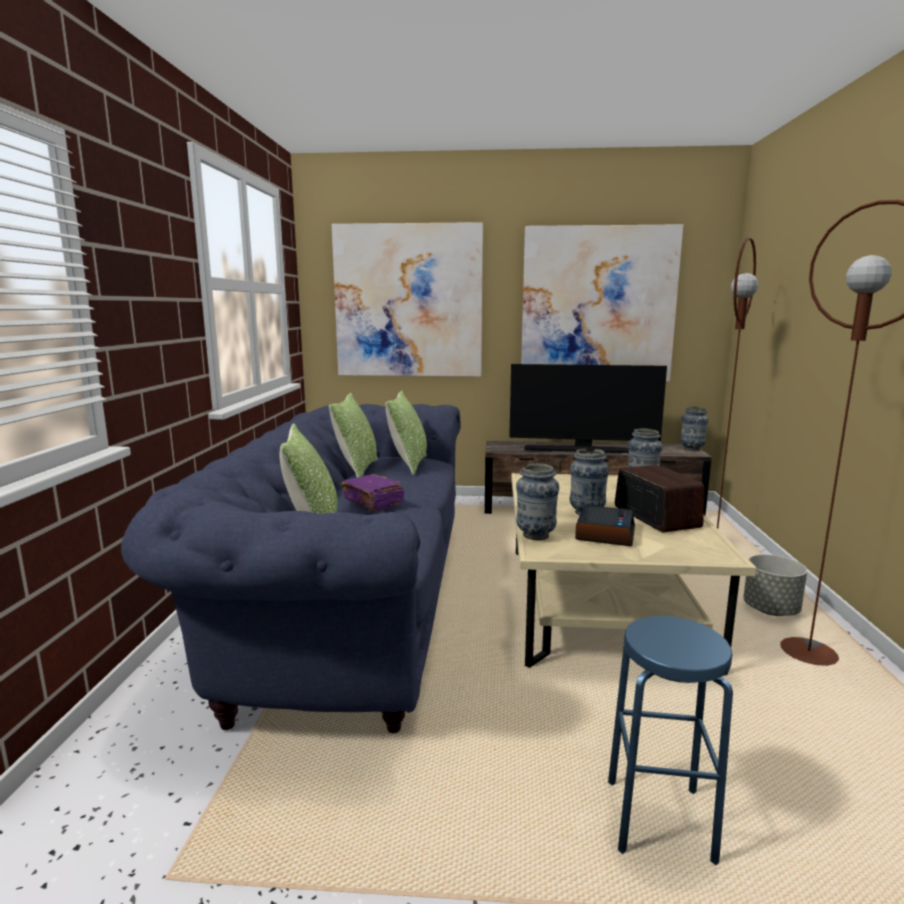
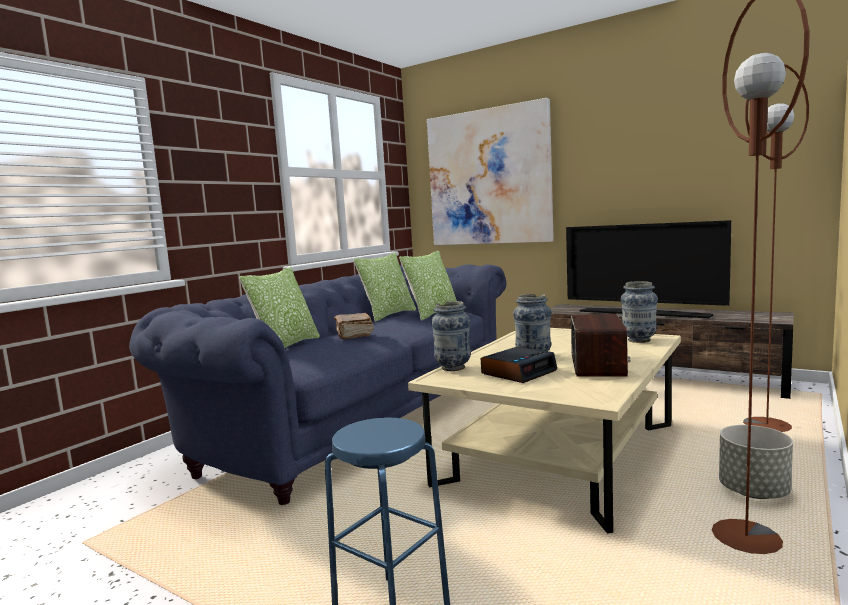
camera: 30 degrees right, 5 degrees down
(373, 502) = (353, 334): purple book -> brown book
(597, 305) = (667, 163): picture -> none
(692, 449) = (779, 317): vase -> none

